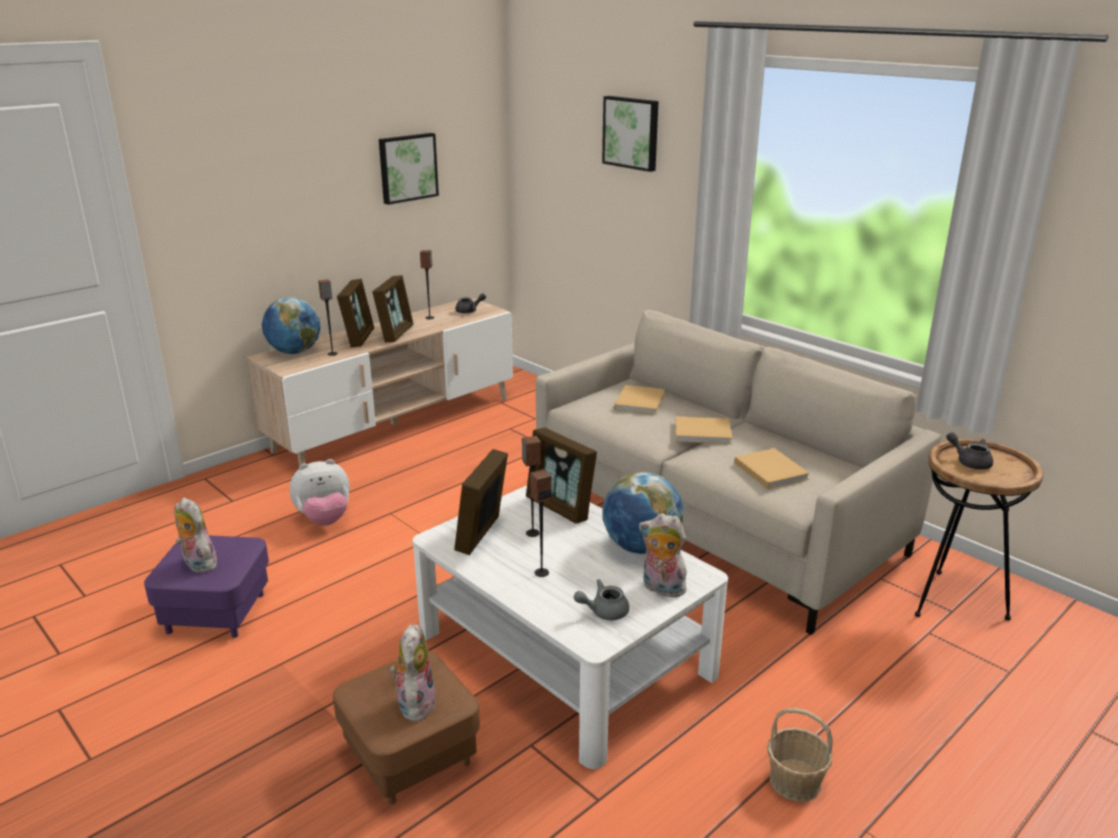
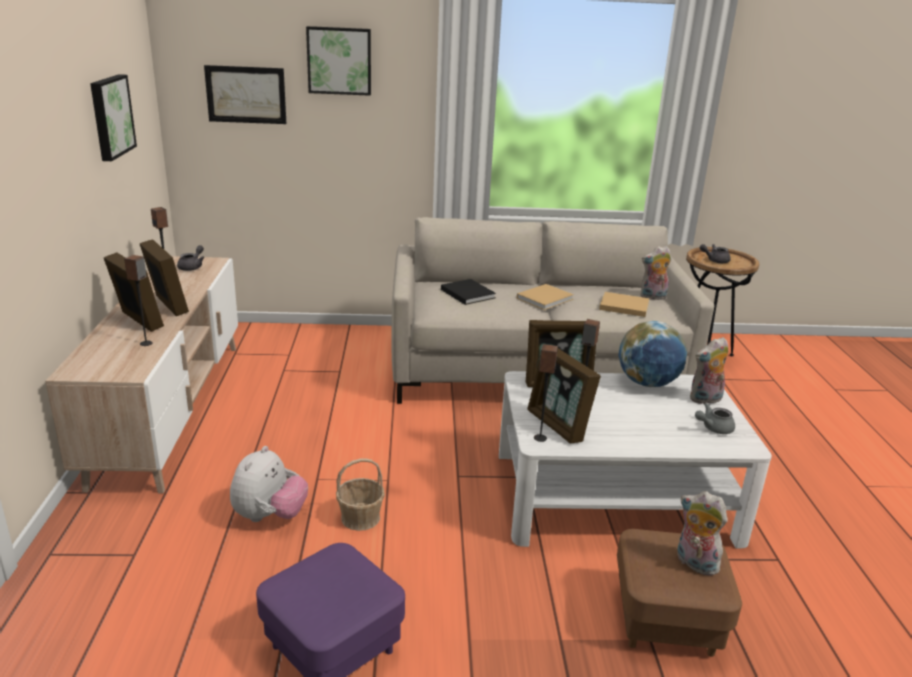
camera: 50 degrees left, 0 degrees up
(197, 564) = (335, 598): plush toy -> plush toy (652, 297)
(294, 352) = (96, 356): globe -> none
(541, 572) = (639, 427): speaker -> speaker (540, 438)
(562, 159) = (246, 94): none -> picture
(603, 611) = (713, 428): grey teapot -> grey teapot turned 45 degrees clockwise
(640, 401) = (467, 293): beige book -> black book
(795, 781) = (812, 484): basket -> basket (361, 518)

